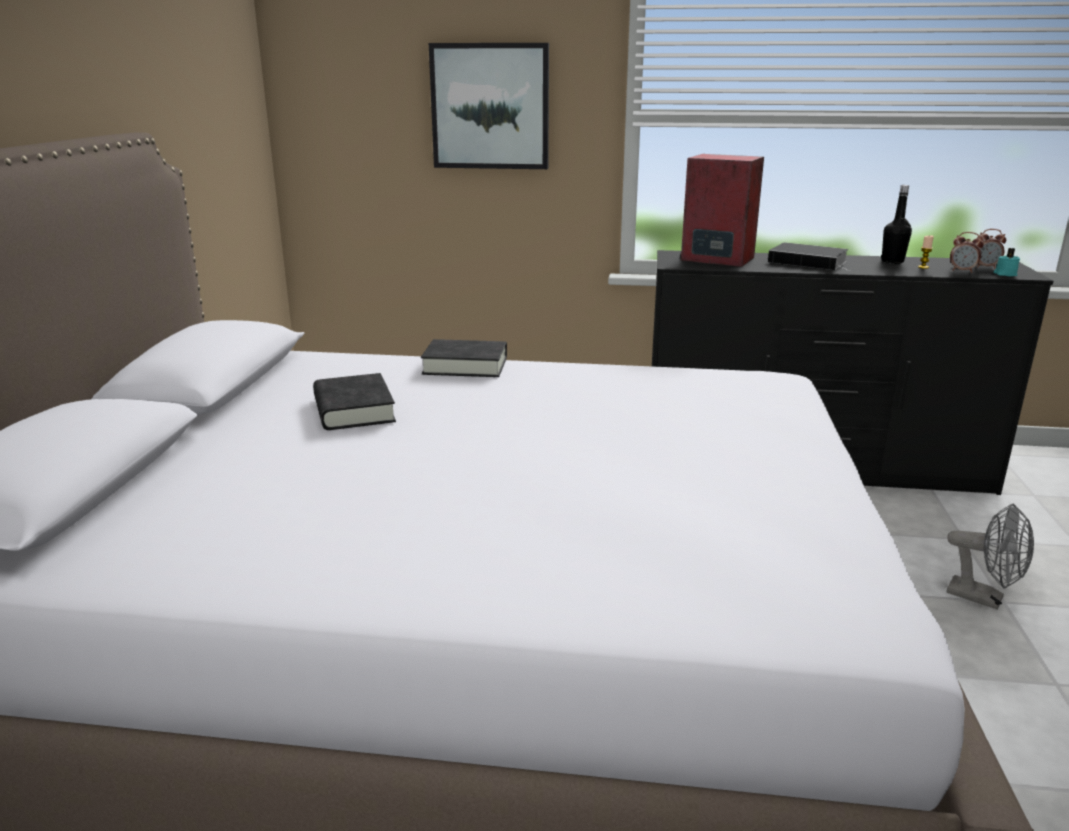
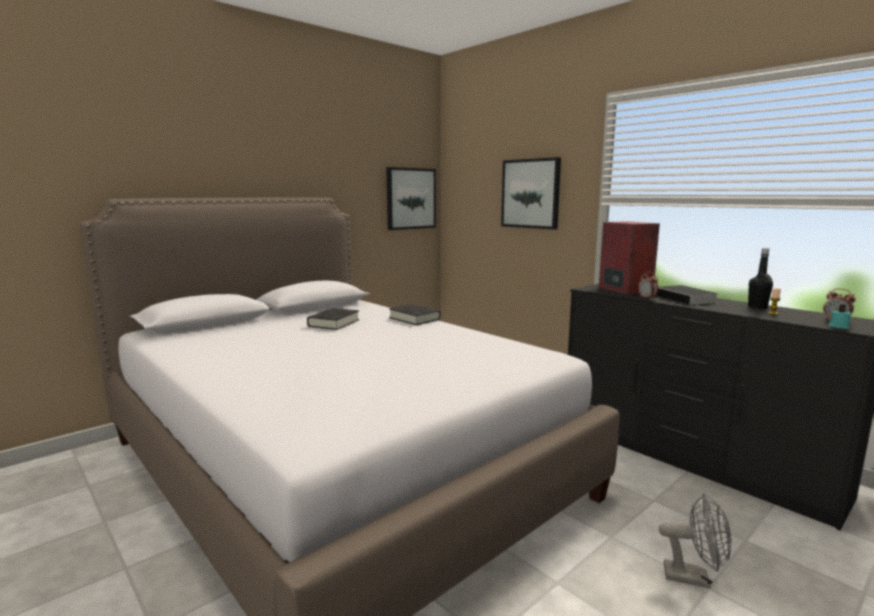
camera: 40 degrees right, 10 degrees down
(234, 119) = (410, 198): none -> picture
(962, 271) = (802, 319): alarm clock -> alarm clock (647, 298)
(984, 598) = (694, 577): grey fan -> grey fan turned 60 degrees counterclockwise

